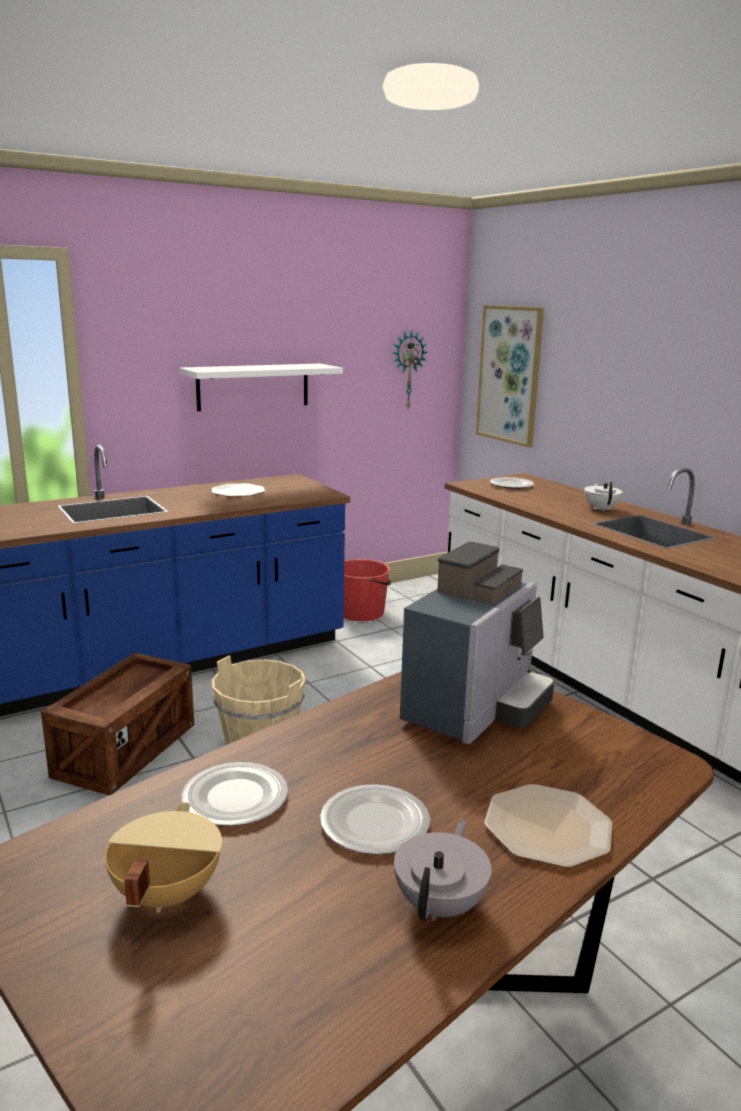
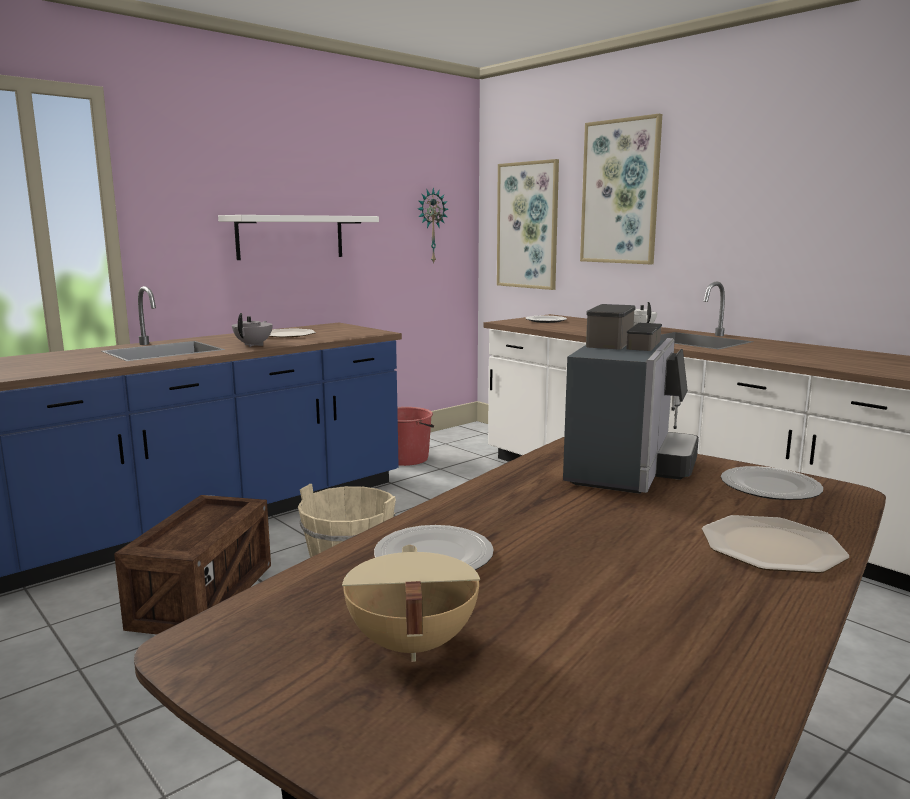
camera: 10 degrees left, 5 degrees down
(373, 822) = (596, 561): plate -> plate (768, 487)
(441, 904) = (720, 617): grey teapot -> grey teapot (254, 345)
(602, 352) = (620, 192): none -> picture

